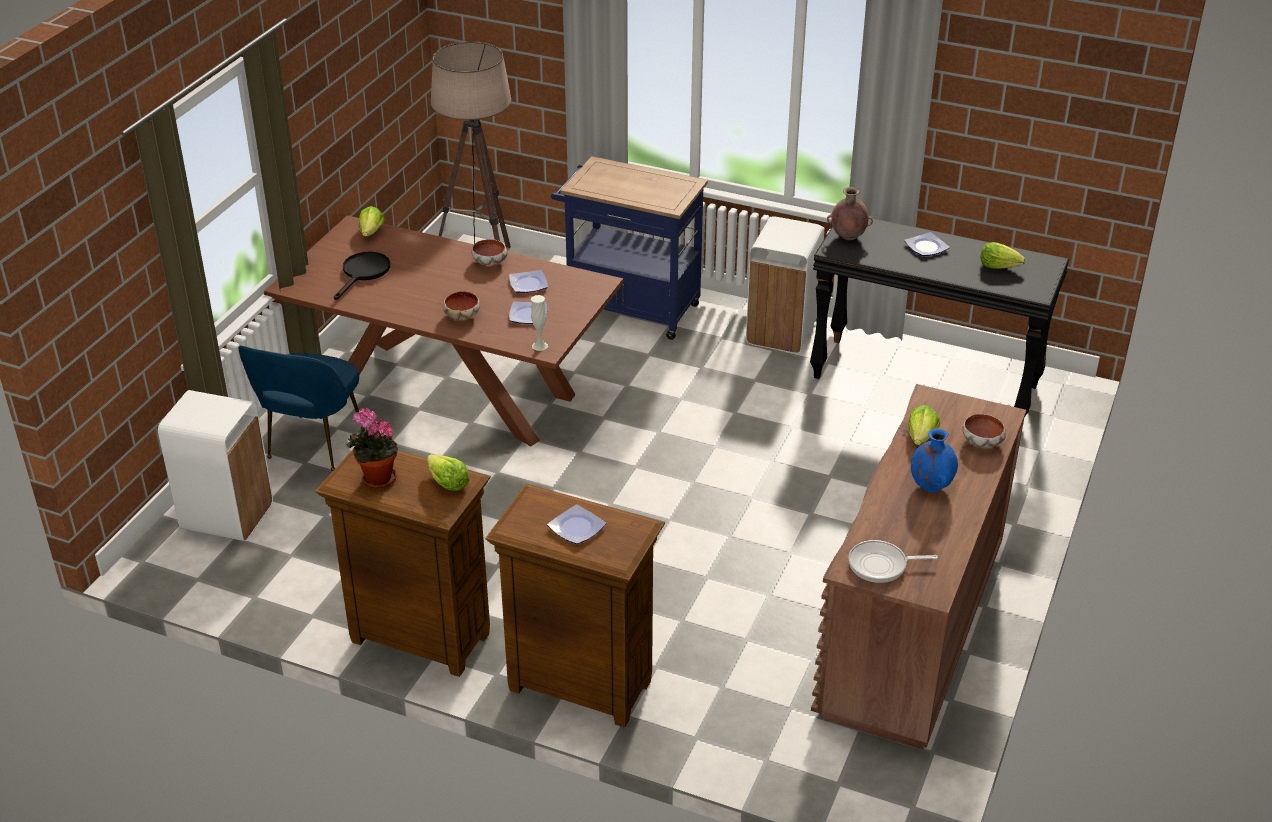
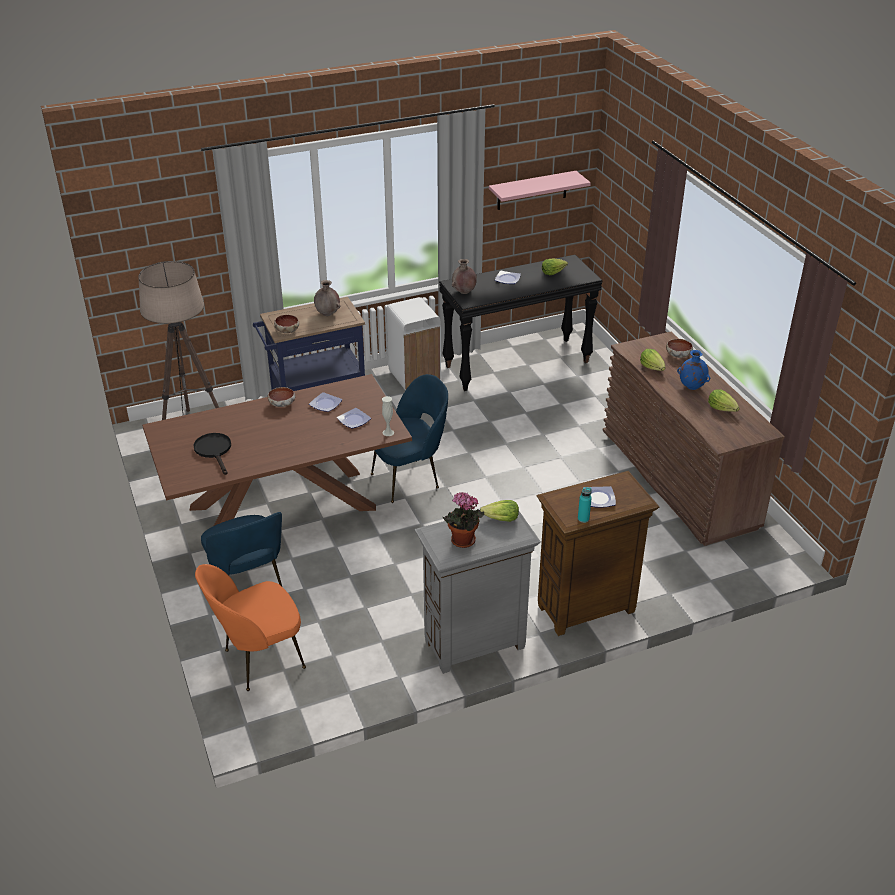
camera: 45 degrees left, 0 degrees up
(227, 516) = (258, 662): white trash can -> orange chair
(371, 232) = (177, 425): lettuce -> lettuce (722, 408)
(418, 638) = (474, 645): brown cabinet -> grey cabinet
(462, 315) = (316, 441): bowl -> bowl (287, 330)
(525, 536) = (583, 519): none -> turquoise bottle
(610, 437) = (410, 480): none -> blue chair
(655, 189) = (328, 314): none -> brown vase
(881, 565) = (730, 433): frying pan -> none
(1024, 134) = (532, 190): none -> pink shelf

